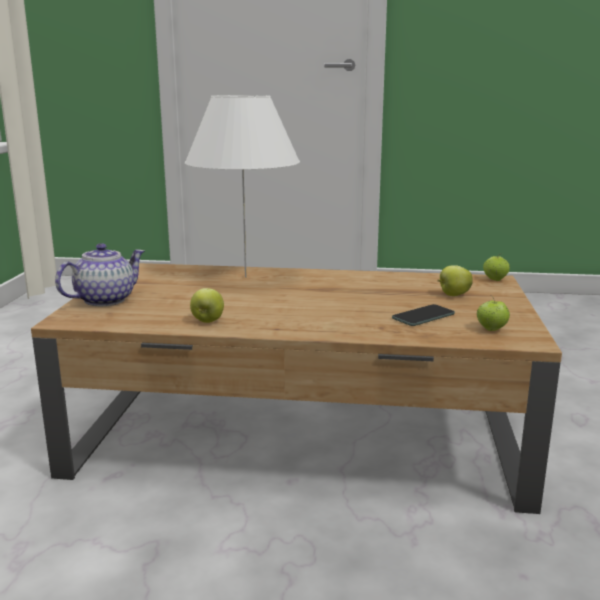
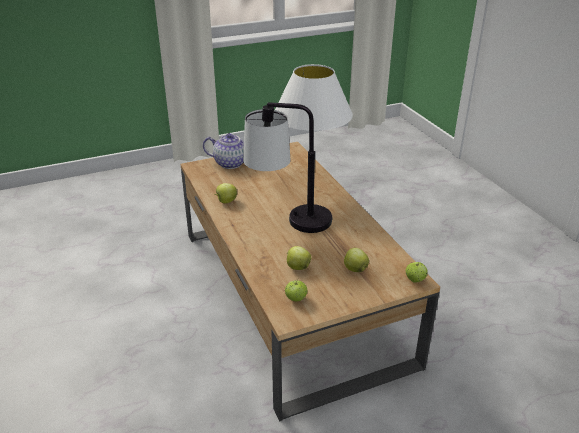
camera: 60 degrees right, 15 degrees up
(314, 301) = (289, 221): none -> table lamp
(423, 316) = (297, 267): phone -> apple

